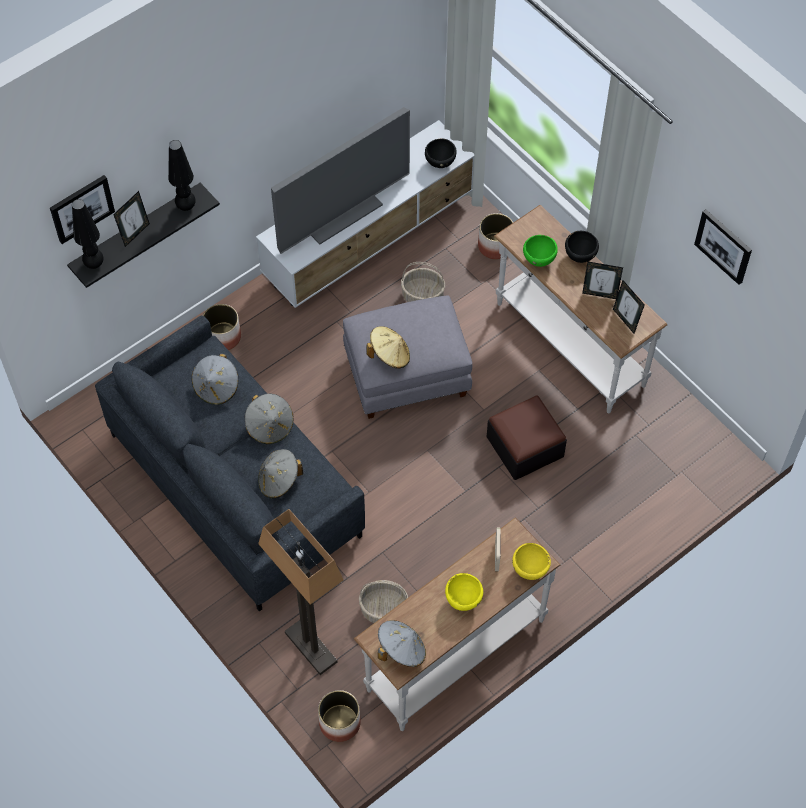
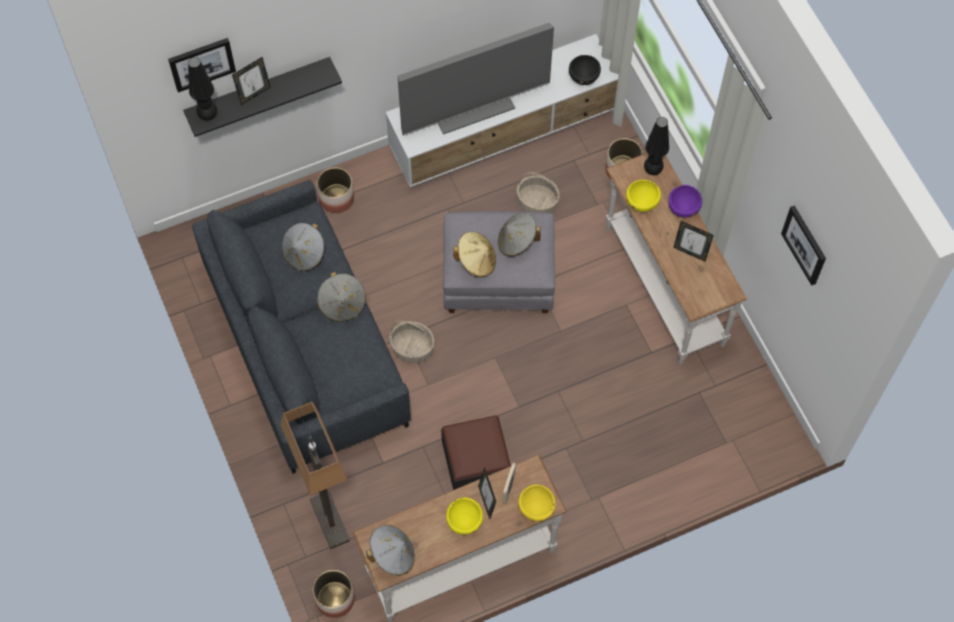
camera: 15 degrees right, 5 degrees up
(186, 207) = (309, 78): black table lamp -> black table lamp (652, 170)
(279, 481) = (335, 359): grey hat -> grey hat (517, 242)
(383, 609) = (407, 501): basket -> basket (412, 348)
(525, 446) = (589, 377): ottoman -> ottoman (476, 460)
(539, 260) = (642, 204): green bowl -> yellow bowl
(579, 256) = (682, 209): black bowl -> purple bowl
(625, 320) = (707, 285): picture frame -> picture frame (486, 502)

